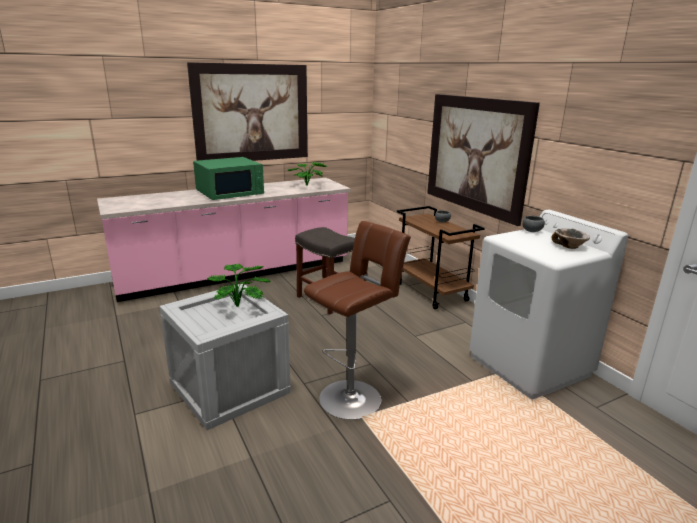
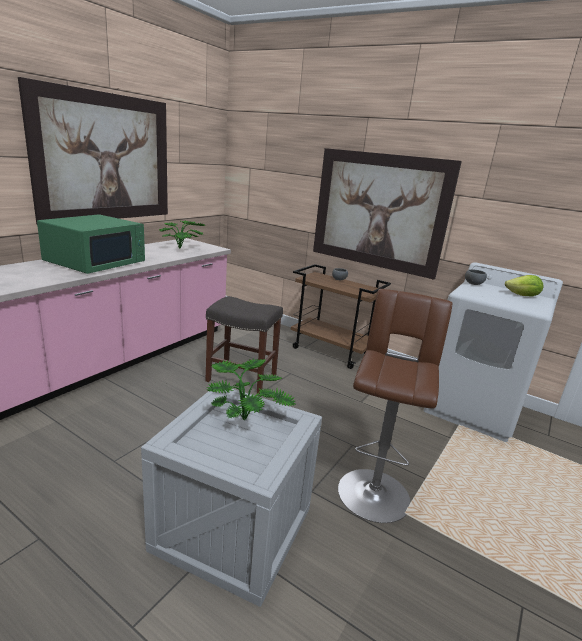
camera: 30 degrees left, 0 degrees up
(569, 246) = (522, 296): bowl -> lettuce

